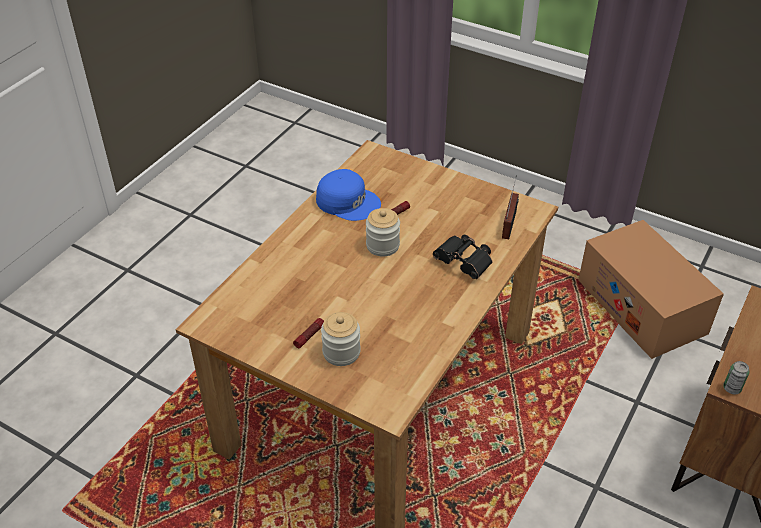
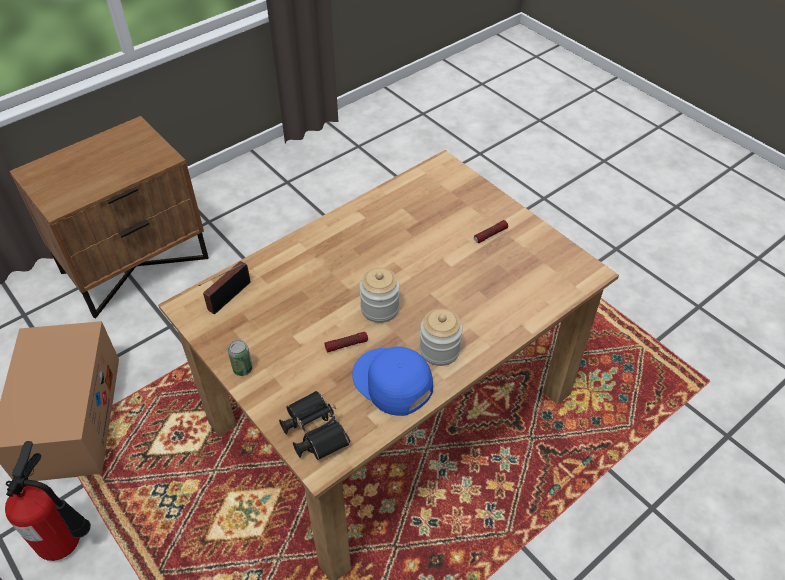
camera: 160 degrees left, 5 degrees up
(341, 352) = (466, 214): jar -> jar (439, 350)
(465, 264) = (308, 264): black binoculars -> black binoculars (313, 431)
(561, 243) = (68, 541): none -> fire extinguisher
(732, 388) = (165, 157): can -> can (243, 369)

